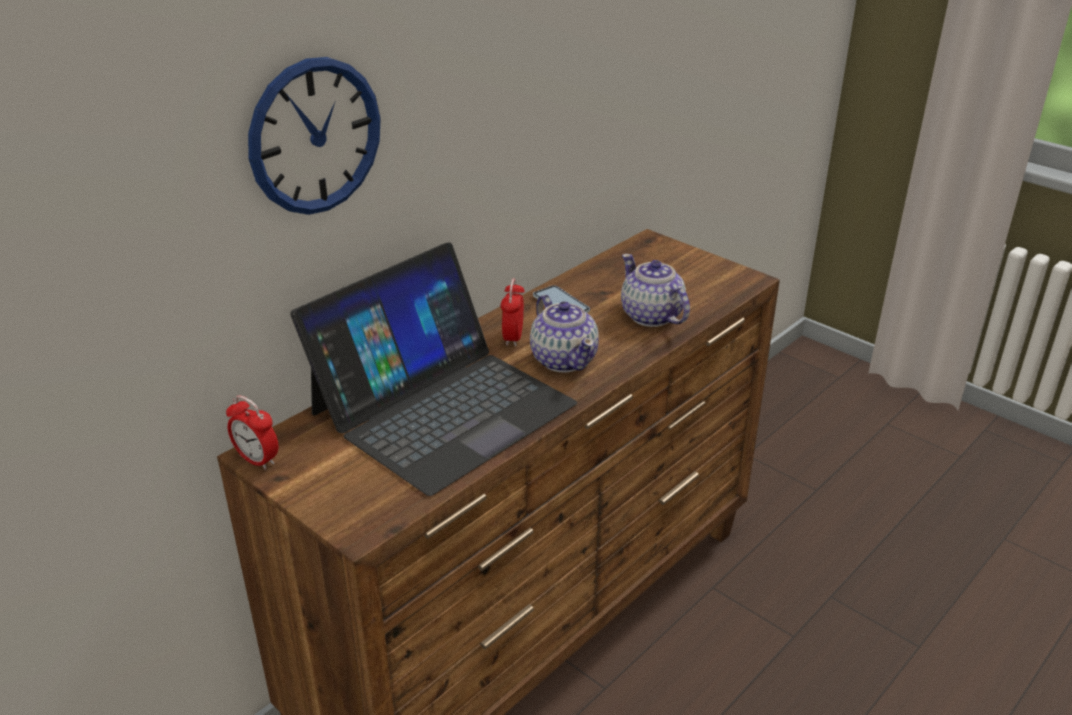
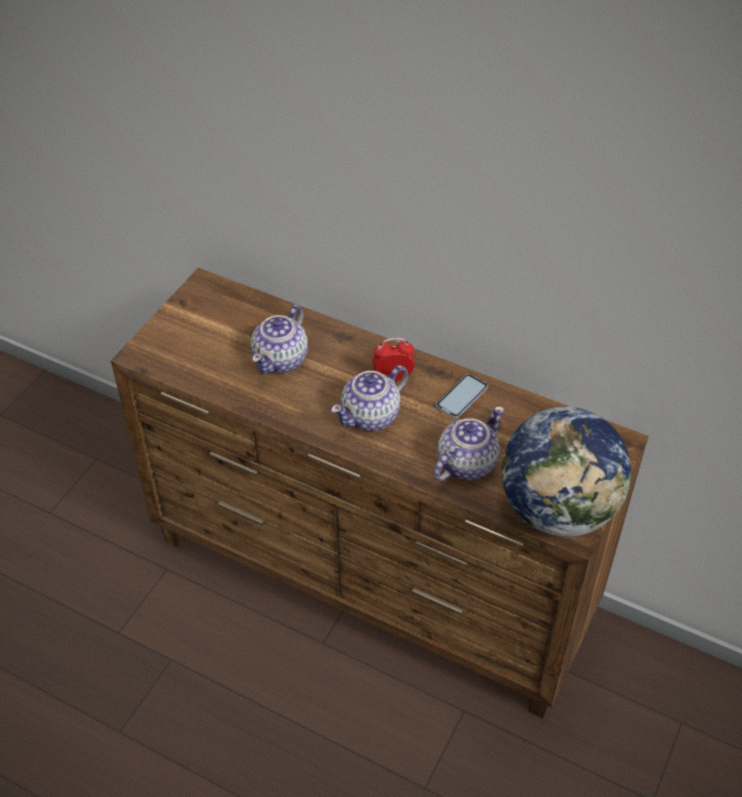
camera: 75 degrees right, 15 degrees up
(257, 460) = (197, 286): alarm clock -> none
(315, 136) = (295, 136): wall clock -> none
(442, 407) = (281, 359): laptop -> teapot
(720, 281) = (559, 509): none -> globe

